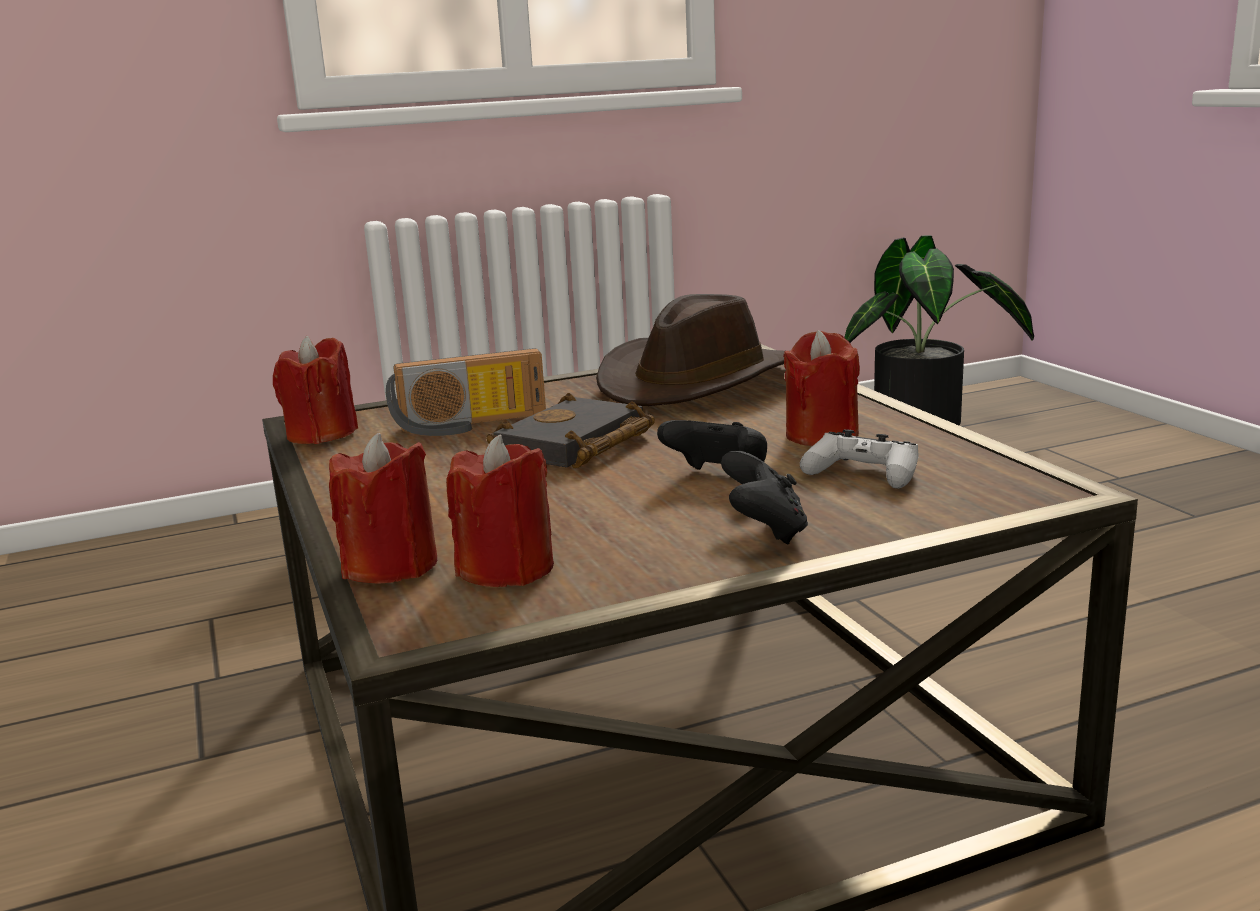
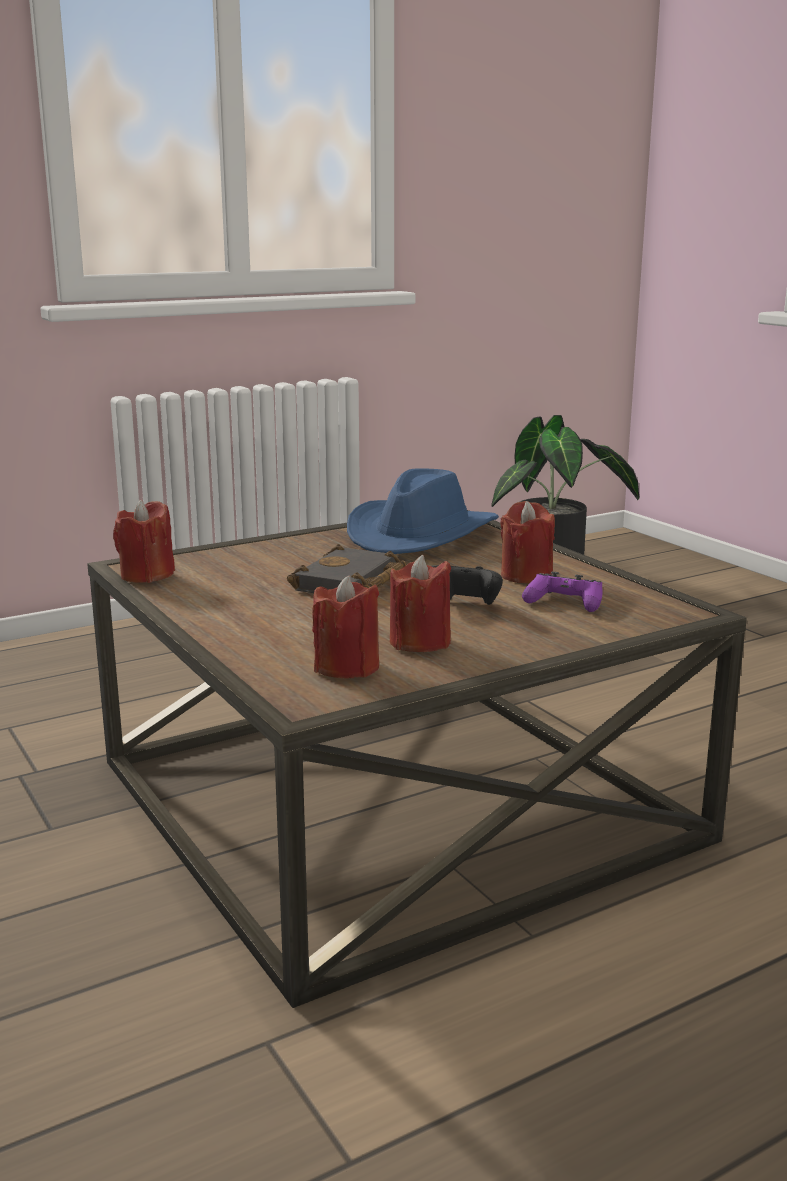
camera: 10 degrees left, 0 degrees up
(391, 566) = (264, 666): red candle -> red candle (420, 642)
(470, 425) = (261, 568): radio -> none
(699, 381) = (421, 535): brown hat -> blue hat
(765, 531) = (512, 640): black game controller -> none
(862, 474) = (564, 603): white game controller -> purple game controller

